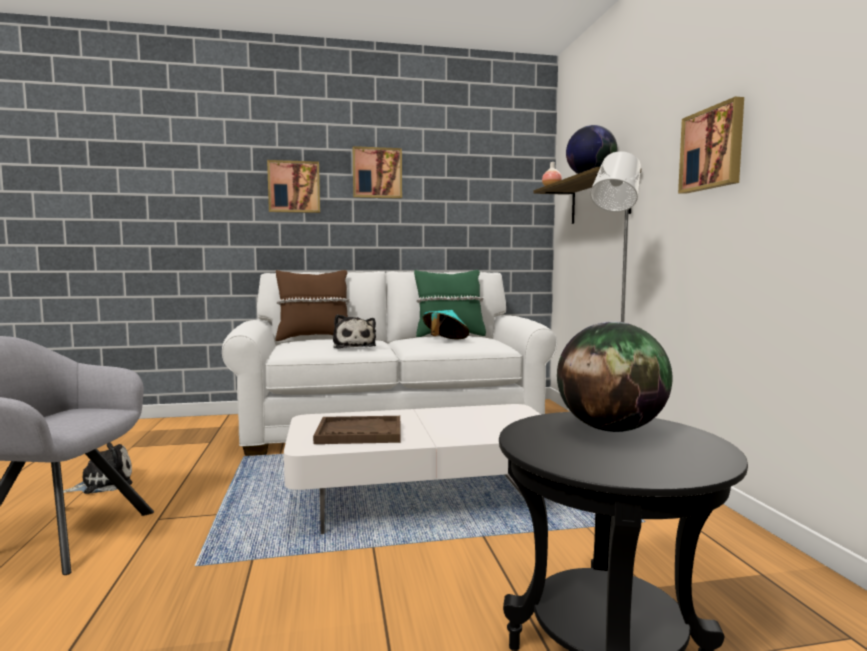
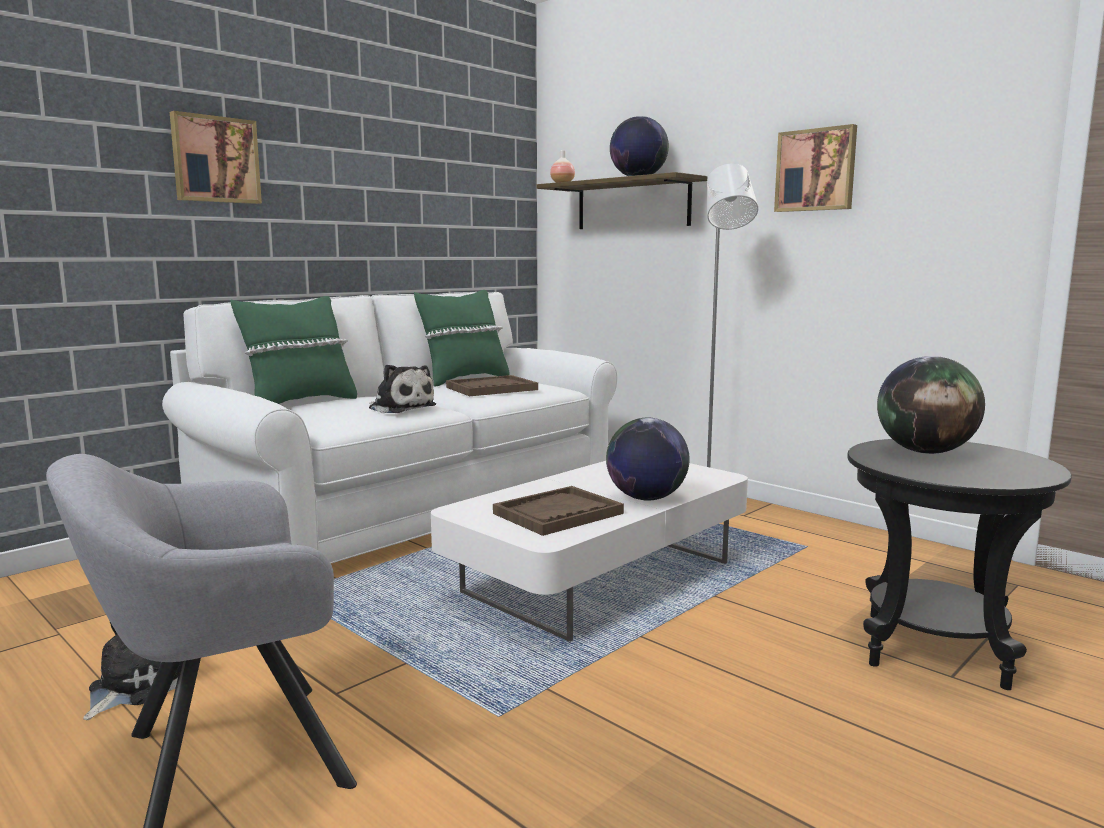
camera: 35 degrees left, 5 degrees up
(314, 338) = (299, 403): brown pillow -> green pillow
(377, 173) = (335, 145): picture -> none
(443, 436) = (646, 498): none -> globe
(445, 341) = (491, 388): turquoise hat -> brown tray

